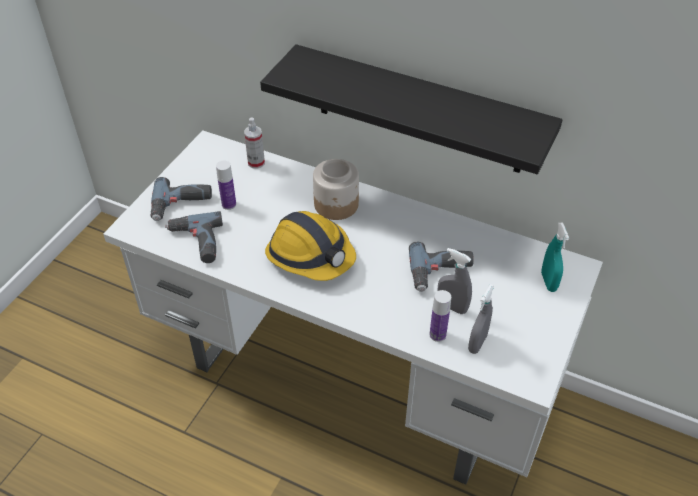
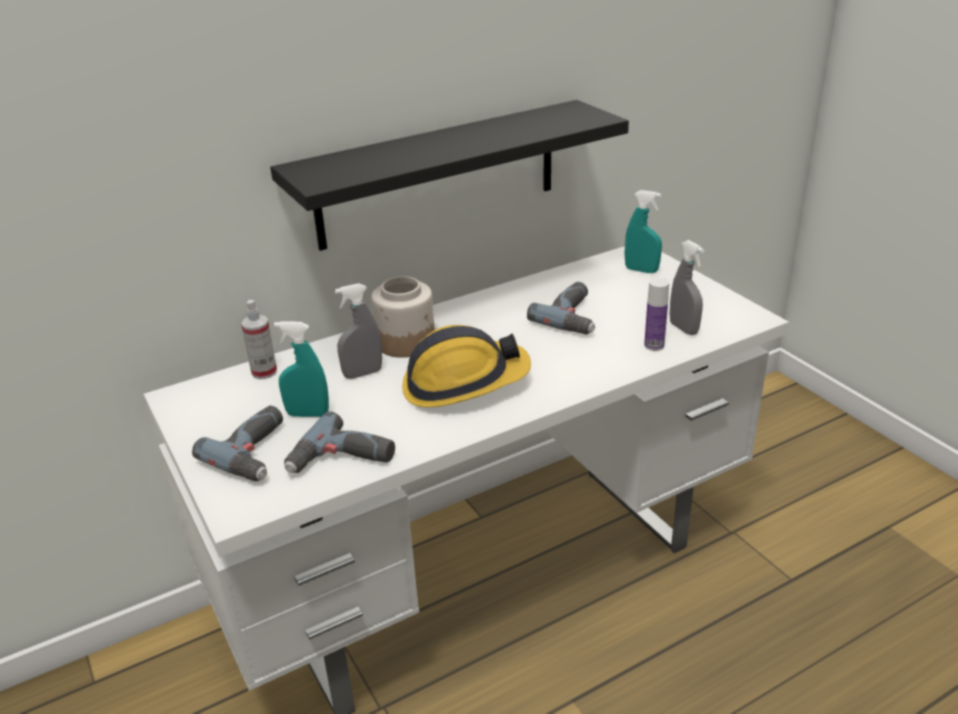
camera: 55 degrees left, 15 degrees down
(229, 204) = (307, 414): bottle -> turquoise spray bottle
(452, 307) = (625, 326): grey spray bottle -> grey spray bottle (362, 374)

